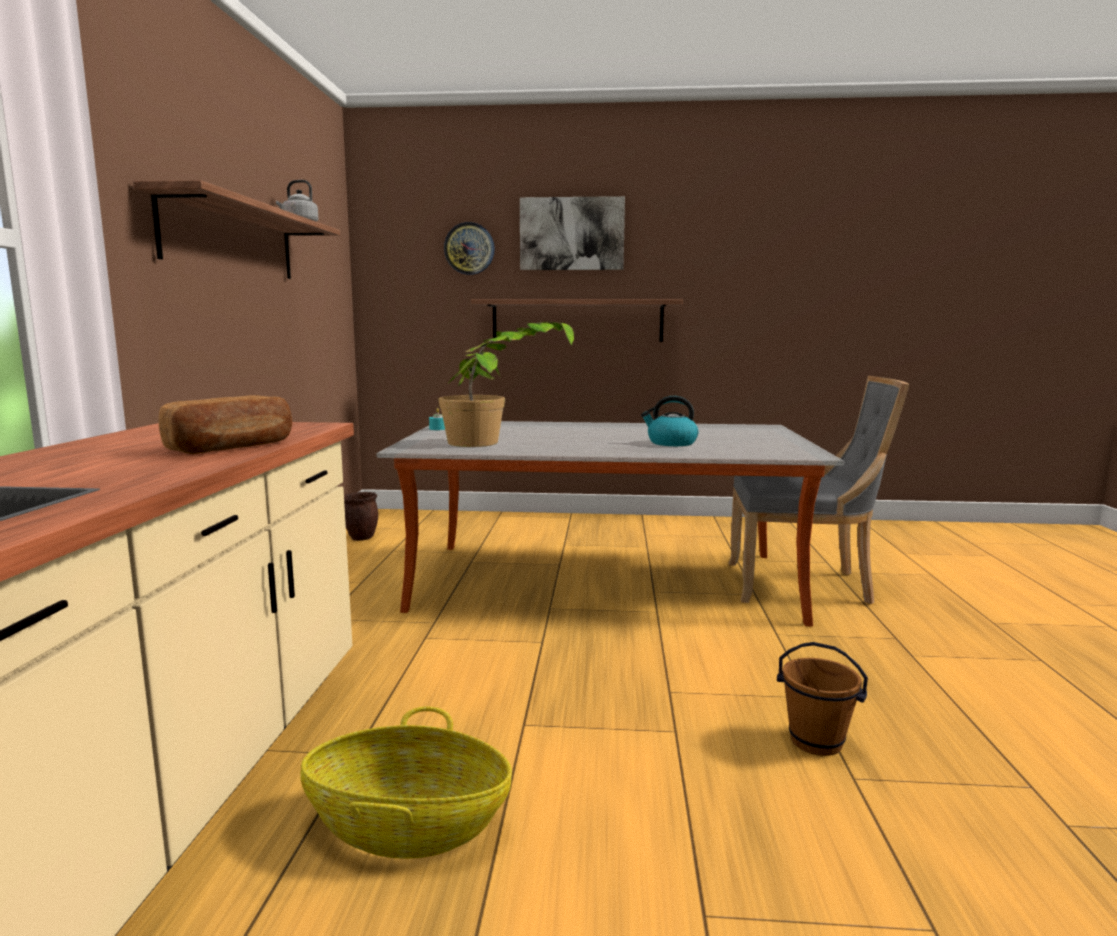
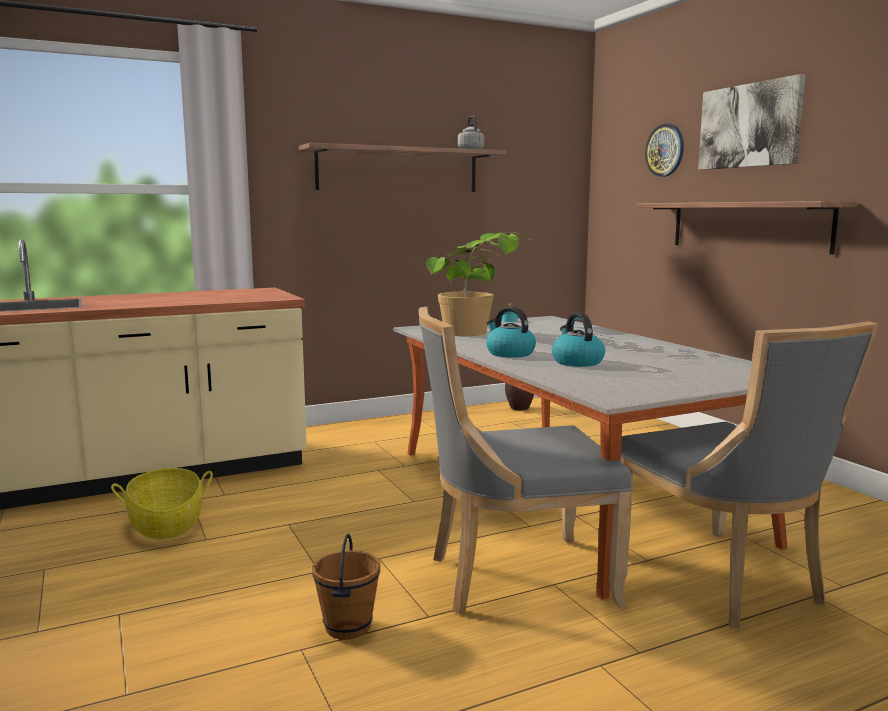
camera: 60 degrees right, 0 degrees up
(233, 447) = (193, 301): bread -> none
(606, 448) = (509, 353): none -> kettle
(756, 645) = (513, 578): none -> grey chair

